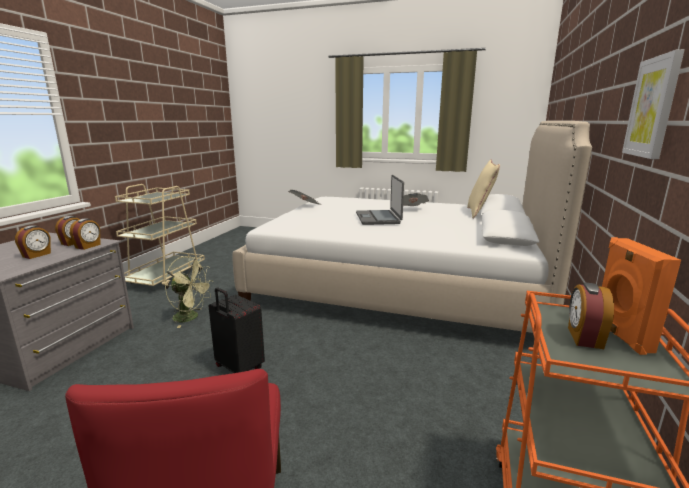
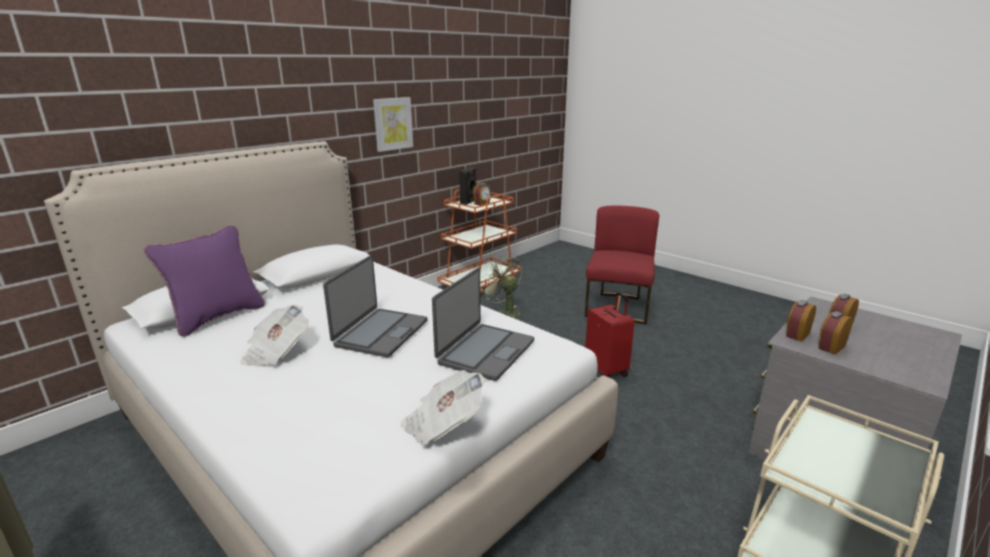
camera: 155 degrees left, 5 degrees up
(191, 317) = (674, 451): green fan -> green fan (504, 313)
(238, 368) = (607, 370): black suitcase -> red suitcase
(310, 220) = (485, 352): none -> laptop
(479, 213) = (217, 317): beige pillow -> purple pillow
(620, 335) = (469, 202): orange speaker -> black speaker

